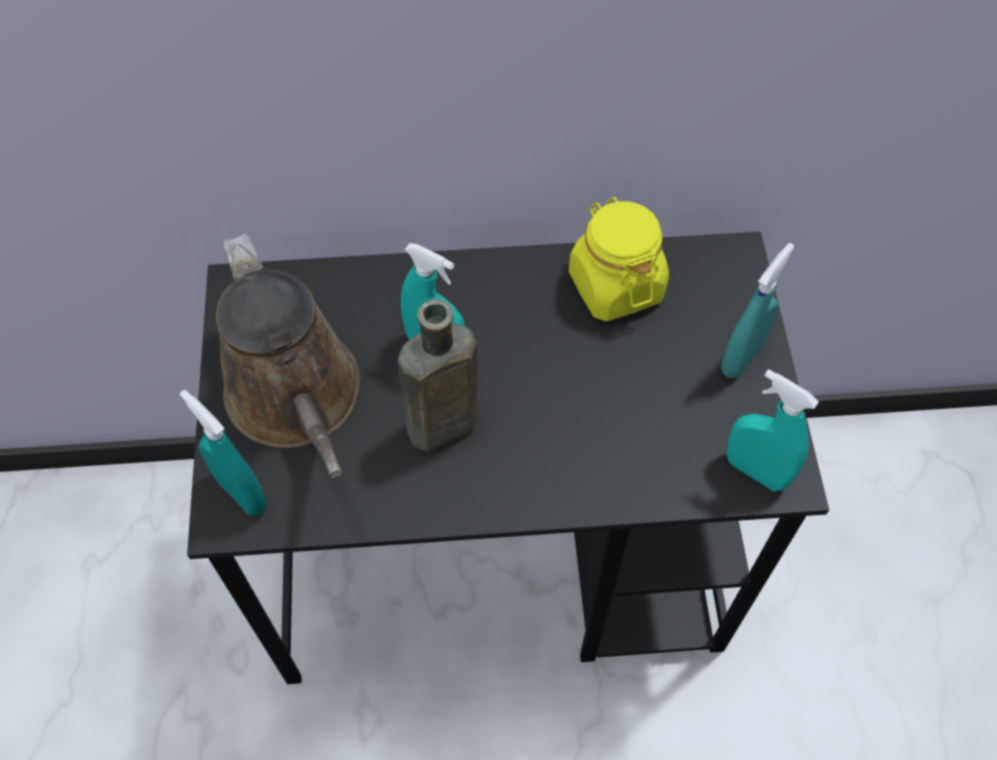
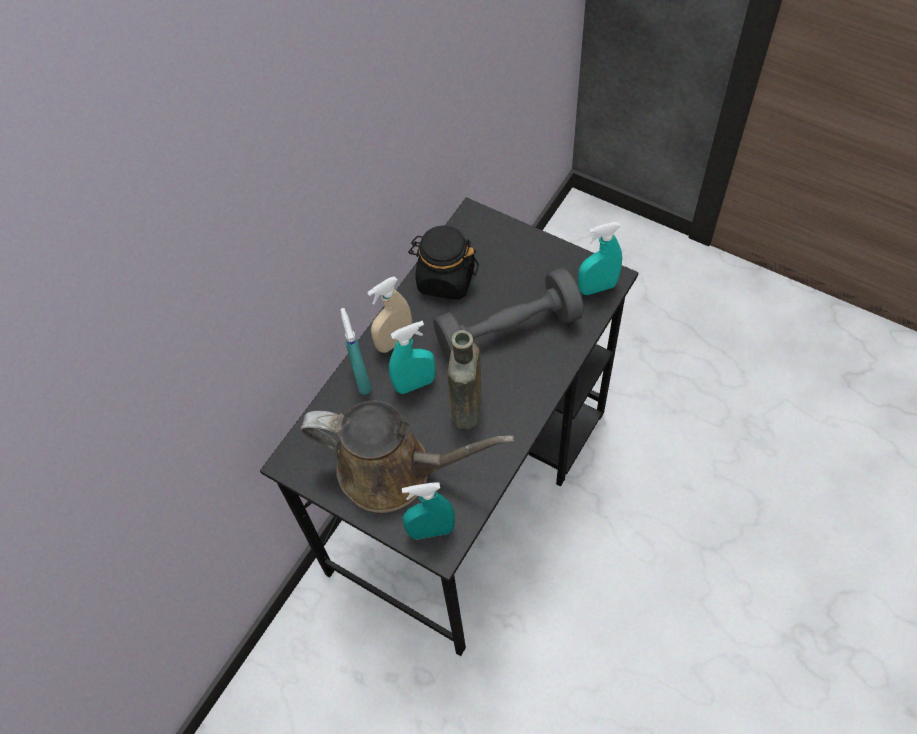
camera: 50 degrees left, 0 degrees up
(479, 288) = (394, 341): none -> beige spray bottle
(594, 405) = (508, 332): none -> grey dumbbell
(615, 285) = (445, 279): yellow jar -> black jar
(741, 357) = (532, 252): turquoise spray bottle -> turquoise spray bottle (361, 379)

